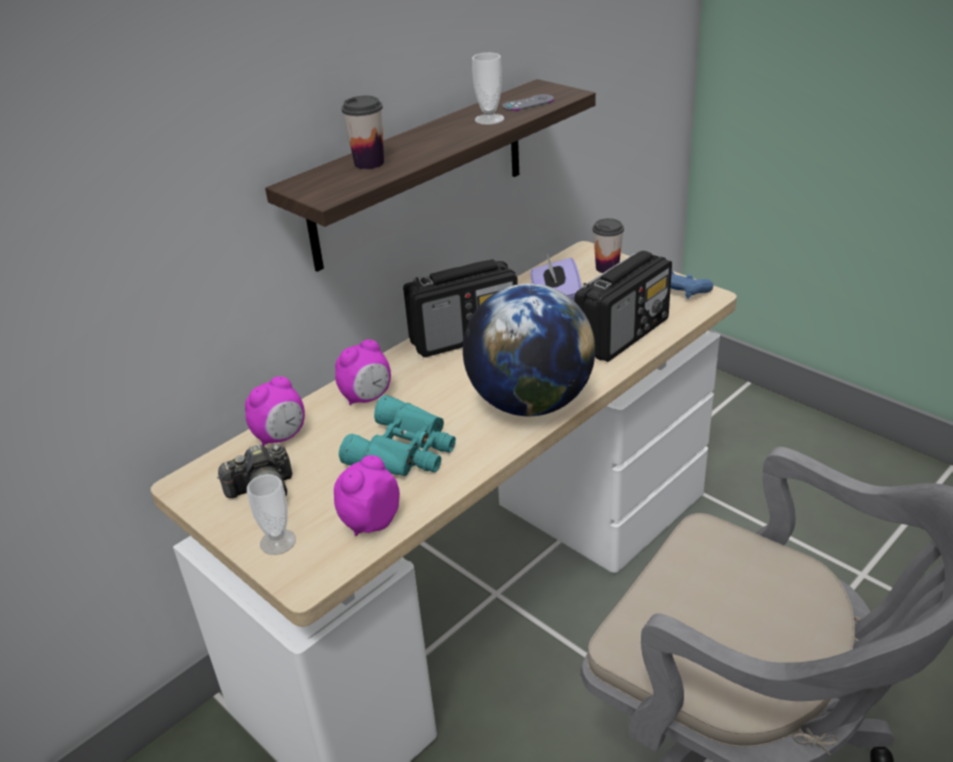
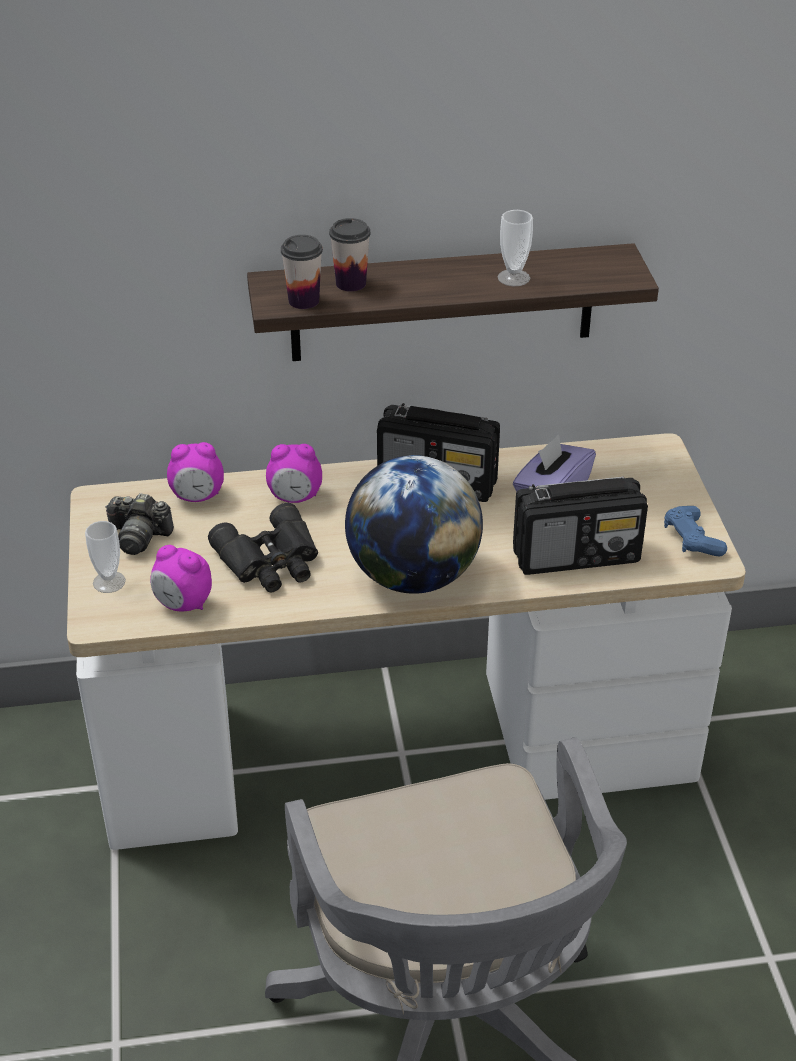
camera: 35 degrees right, 5 degrees up
(370, 522) = (183, 604): alarm clock -> alarm clock turned 135 degrees counterclockwise
(405, 450) = (271, 561): turquoise binoculars -> black binoculars
(528, 103) = (576, 273): grey game controller -> none
(607, 268) = (657, 477): cup -> cup (303, 301)

